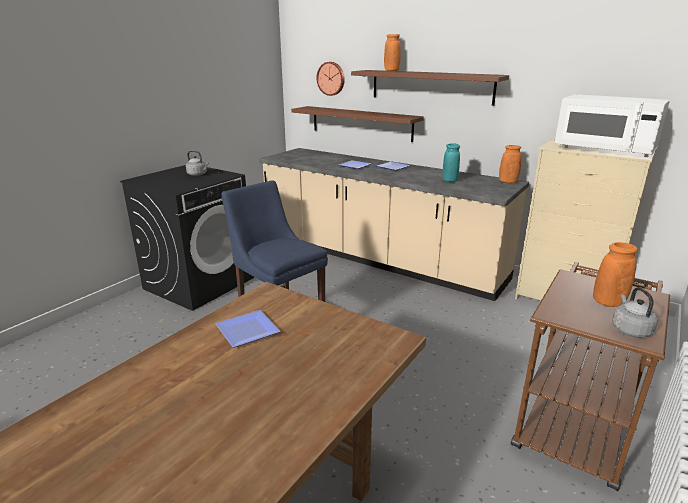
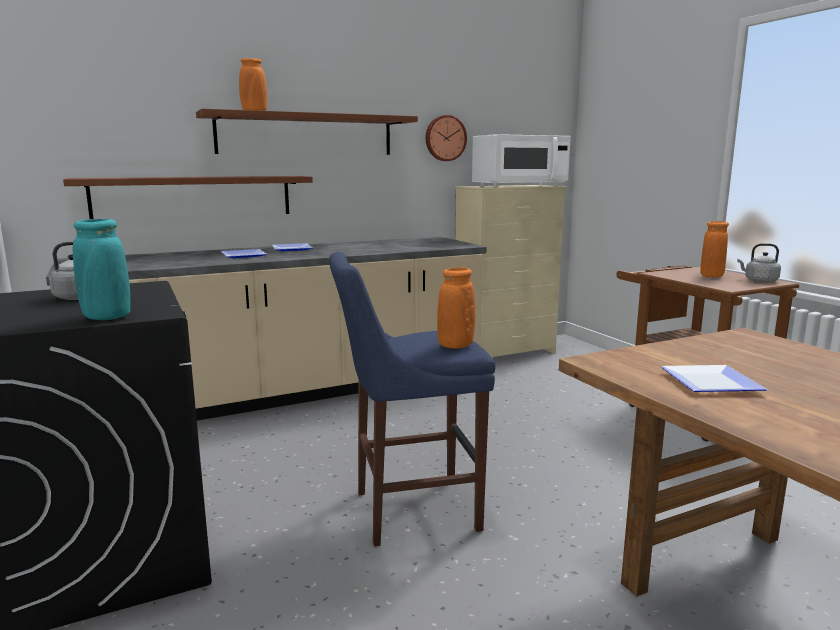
camera: 60 degrees left, 10 degrees down
(331, 78) = (122, 126): wall clock -> wall clock (445, 138)
(449, 180) = (390, 246): turquoise vase -> turquoise vase (107, 317)
(508, 182) = (431, 239): orange vase -> orange vase (455, 346)

